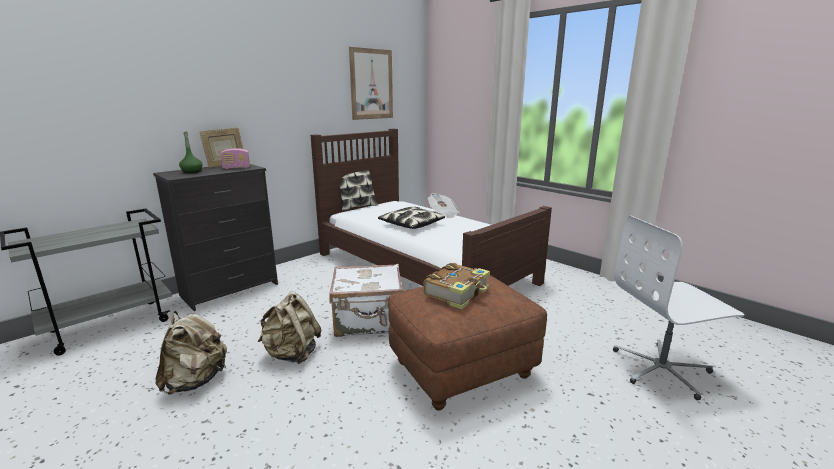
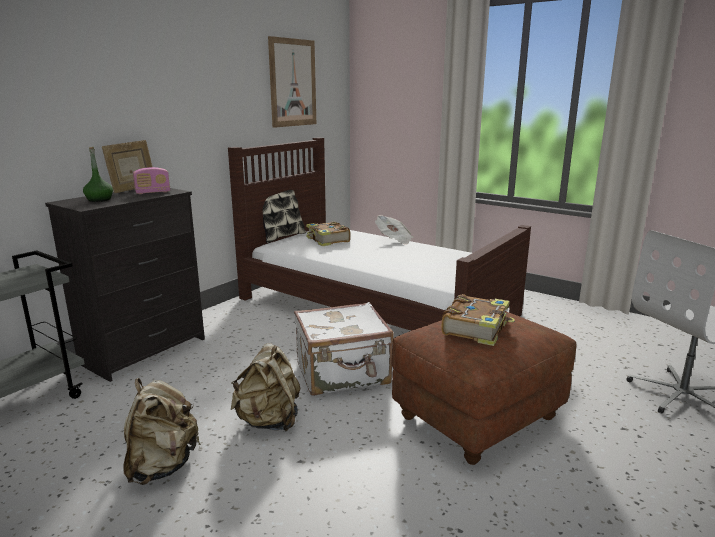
camera: 10 degrees left, 0 degrees up
(389, 211) = (327, 240): none -> book
(411, 224) = (364, 254): pillow -> none

